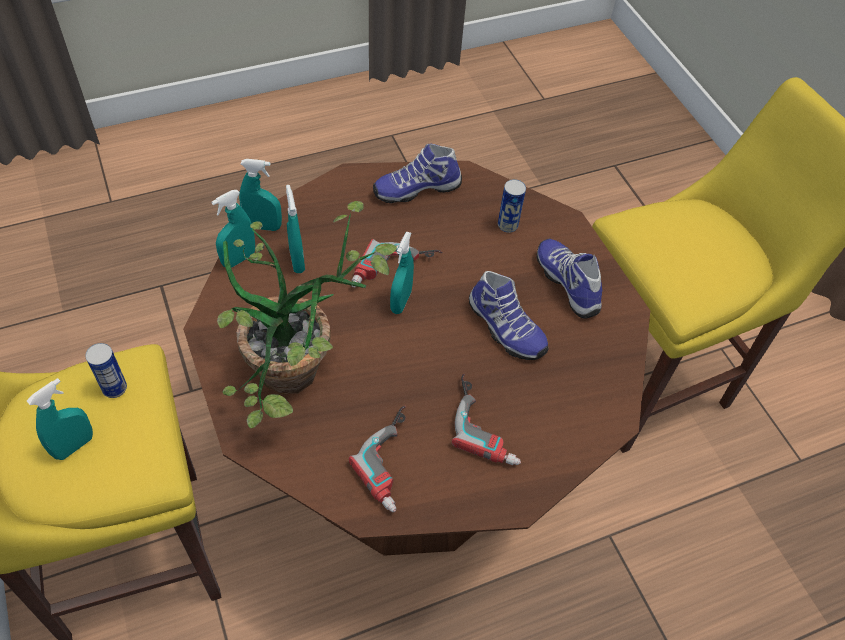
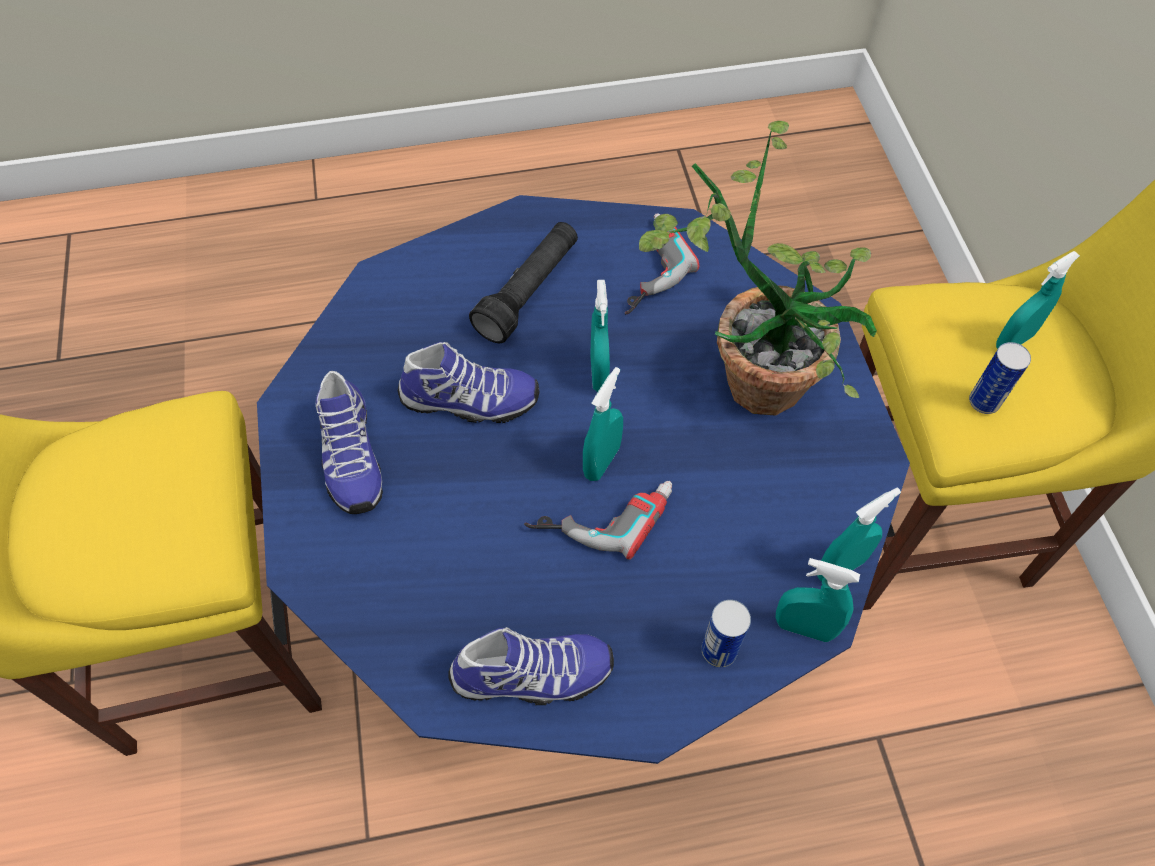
camera: 165 degrees left, 5 degrees up
(297, 261) = (749, 551): turquoise spray bottle -> turquoise spray bottle (599, 373)
(410, 454) = (578, 589): brown dining table -> blue dining table
(488, 423) = (529, 292): power drill -> black flashlight
(504, 329) = (469, 402): shoe -> shoe turned 120 degrees clockwise
(507, 225) = (401, 573): can -> can (719, 651)

